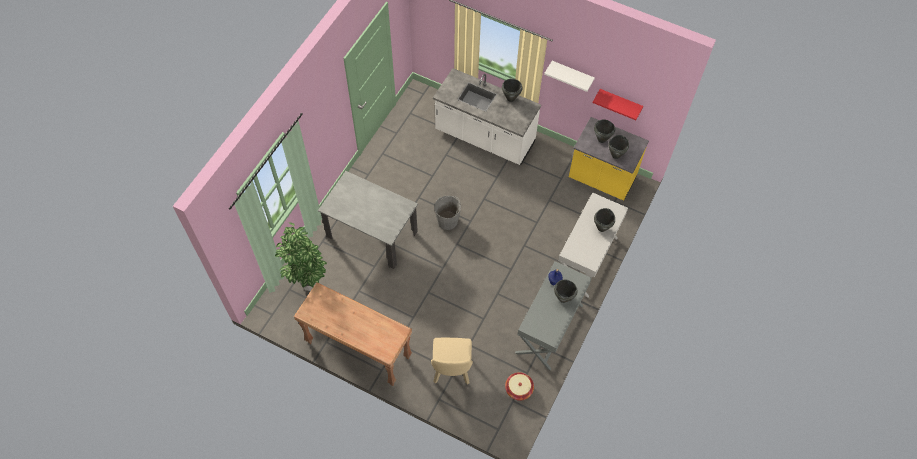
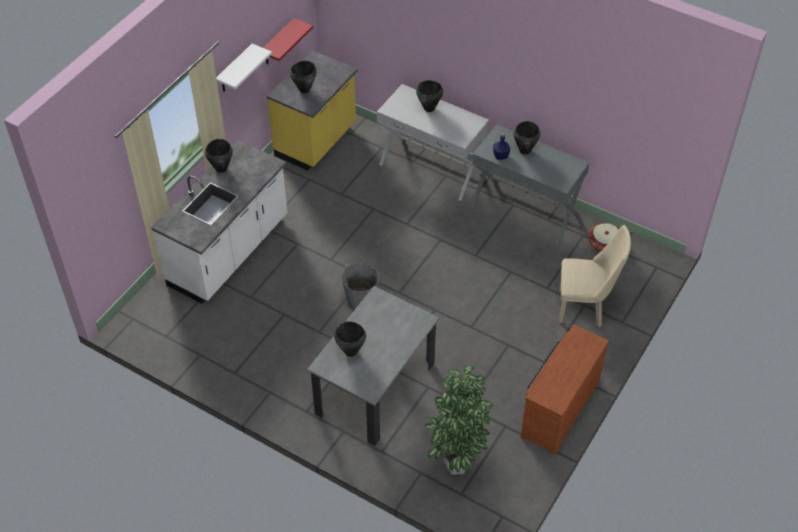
camera: 85 degrees left, 10 degrees down
(358, 350) = (558, 408): brown console table -> brown dresser
(615, 155) = (330, 80): black cooking pot -> black cooking pot (351, 352)

